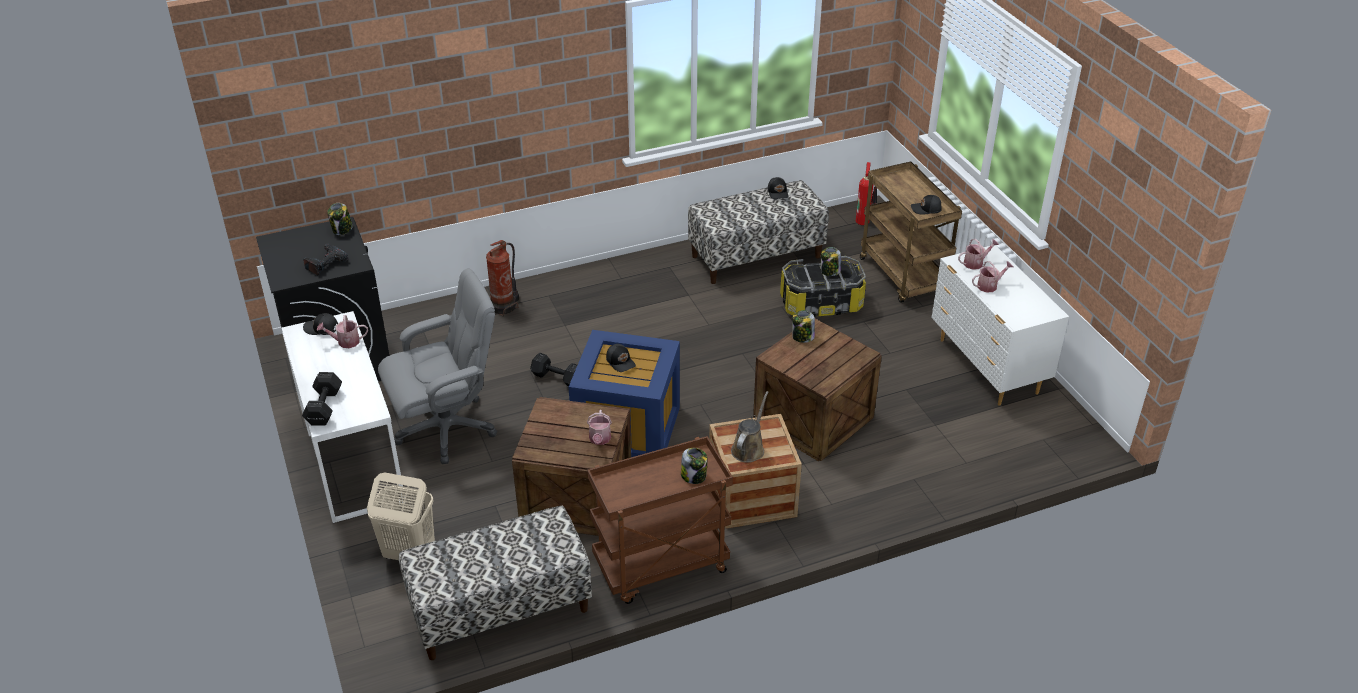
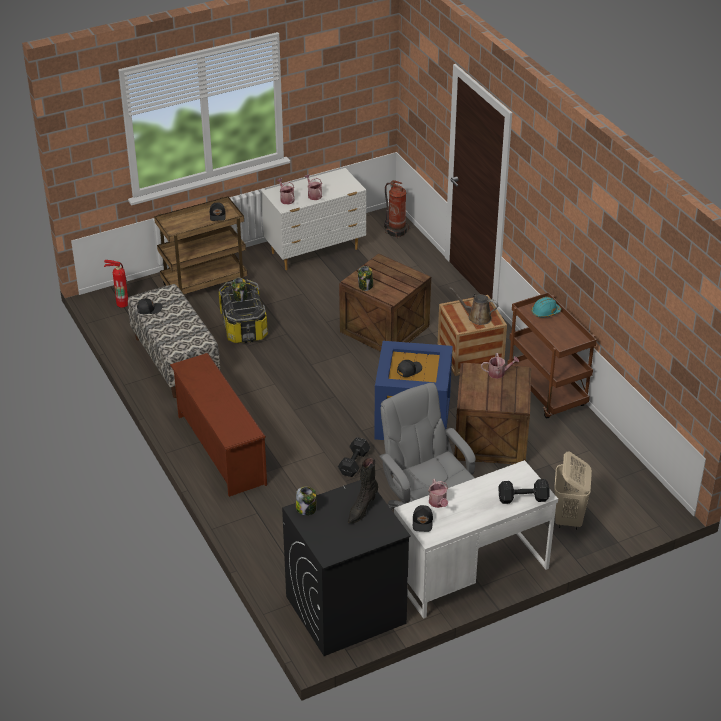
camera: 95 degrees left, 0 degrees up
(325, 263) = (362, 509): power drill -> black boot
(500, 610) = (606, 463): bench -> none
(504, 306) = (255, 508): fire extinguisher -> fire extinguisher (396, 231)
(602, 285) = (219, 449): none -> brown shoe rack
(694, 476) = (545, 312): jar -> turquoise hard hat

